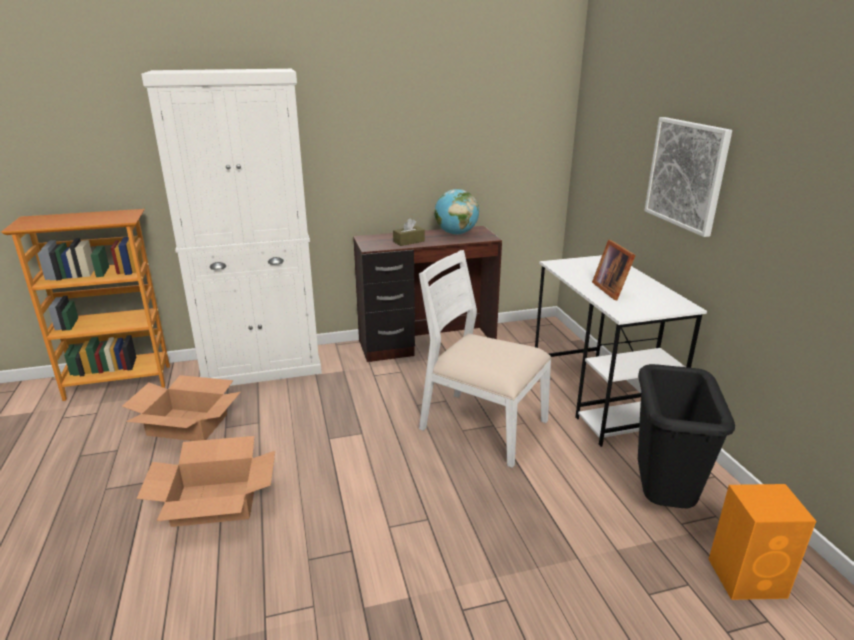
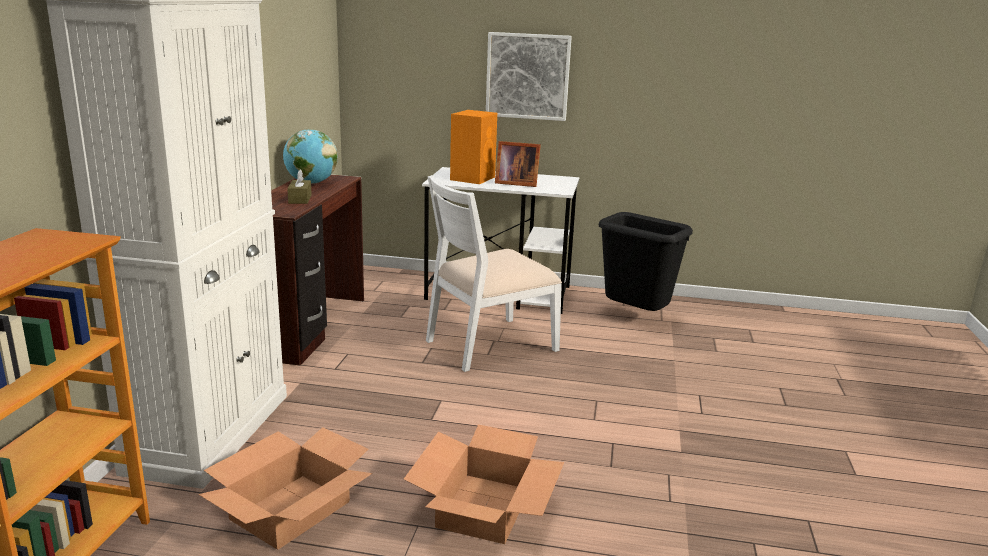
camera: 65 degrees left, 5 degrees down
(748, 578) = (716, 321): orange speaker -> orange speaker (473, 178)

